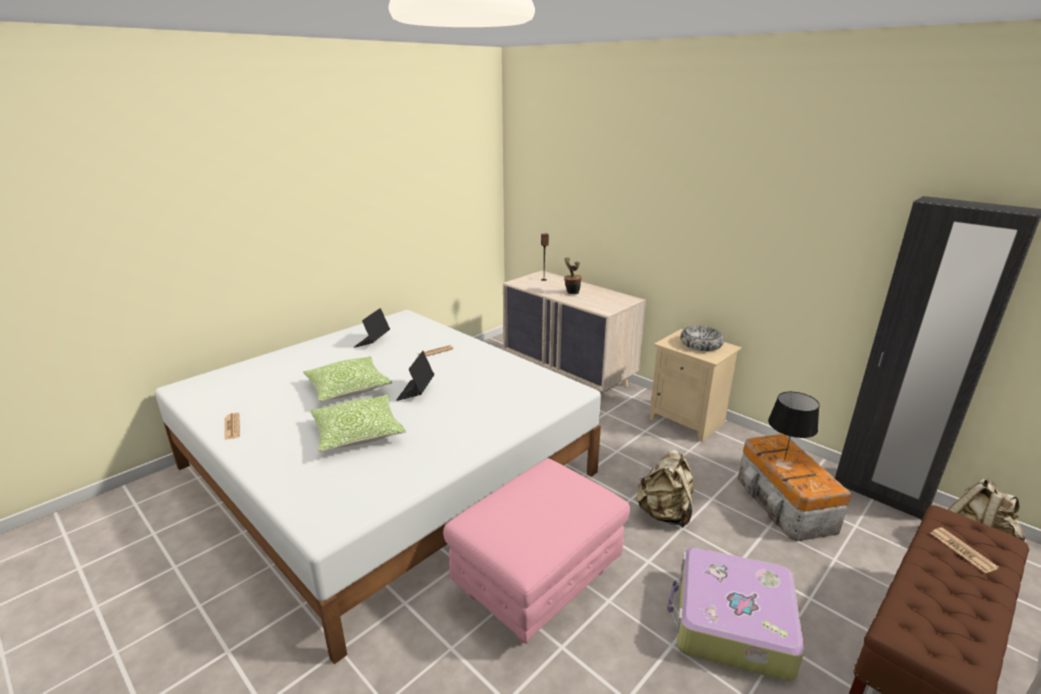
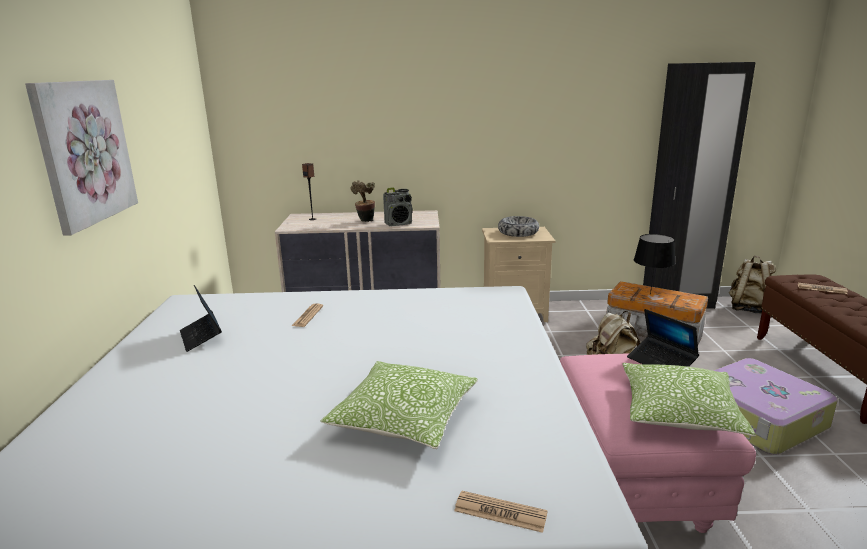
camera: 45 degrees left, 5 degrees down
(232, 427) = (203, 516): newspaper -> newspaper (500, 512)
(346, 212) = (84, 152): none -> picture
(348, 388) = (283, 389): pillow -> pillow (679, 413)
(416, 391) = (373, 354): laptop -> laptop (661, 362)
(587, 303) = (399, 224): none -> radio

